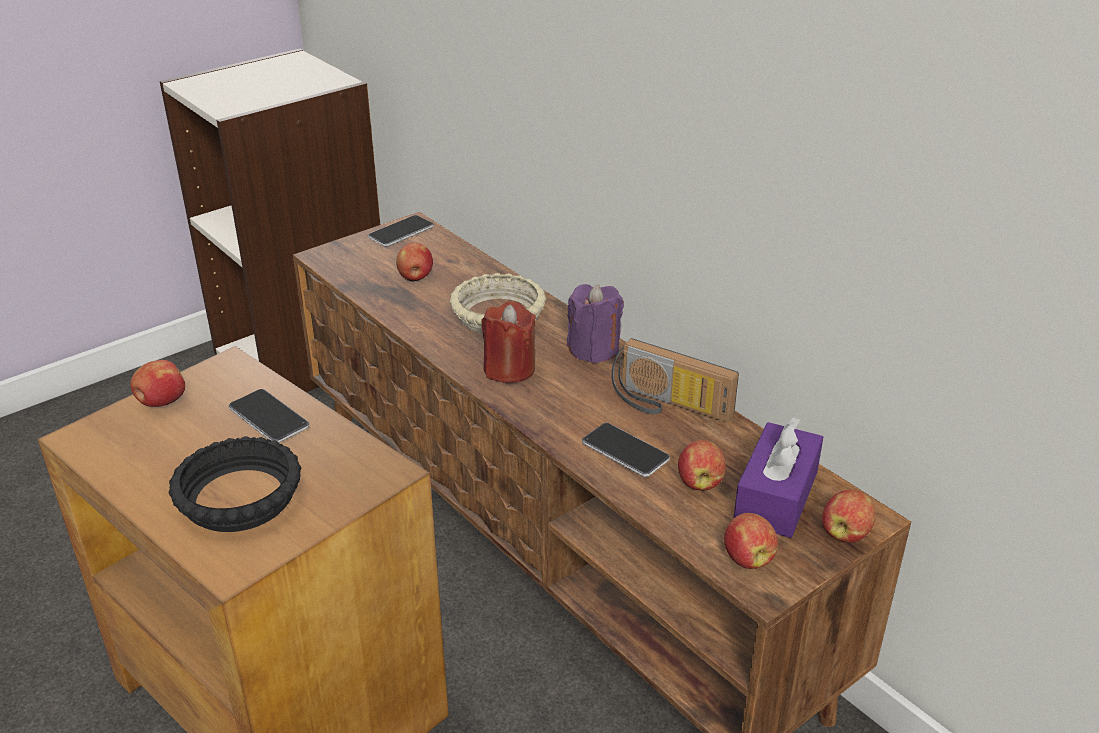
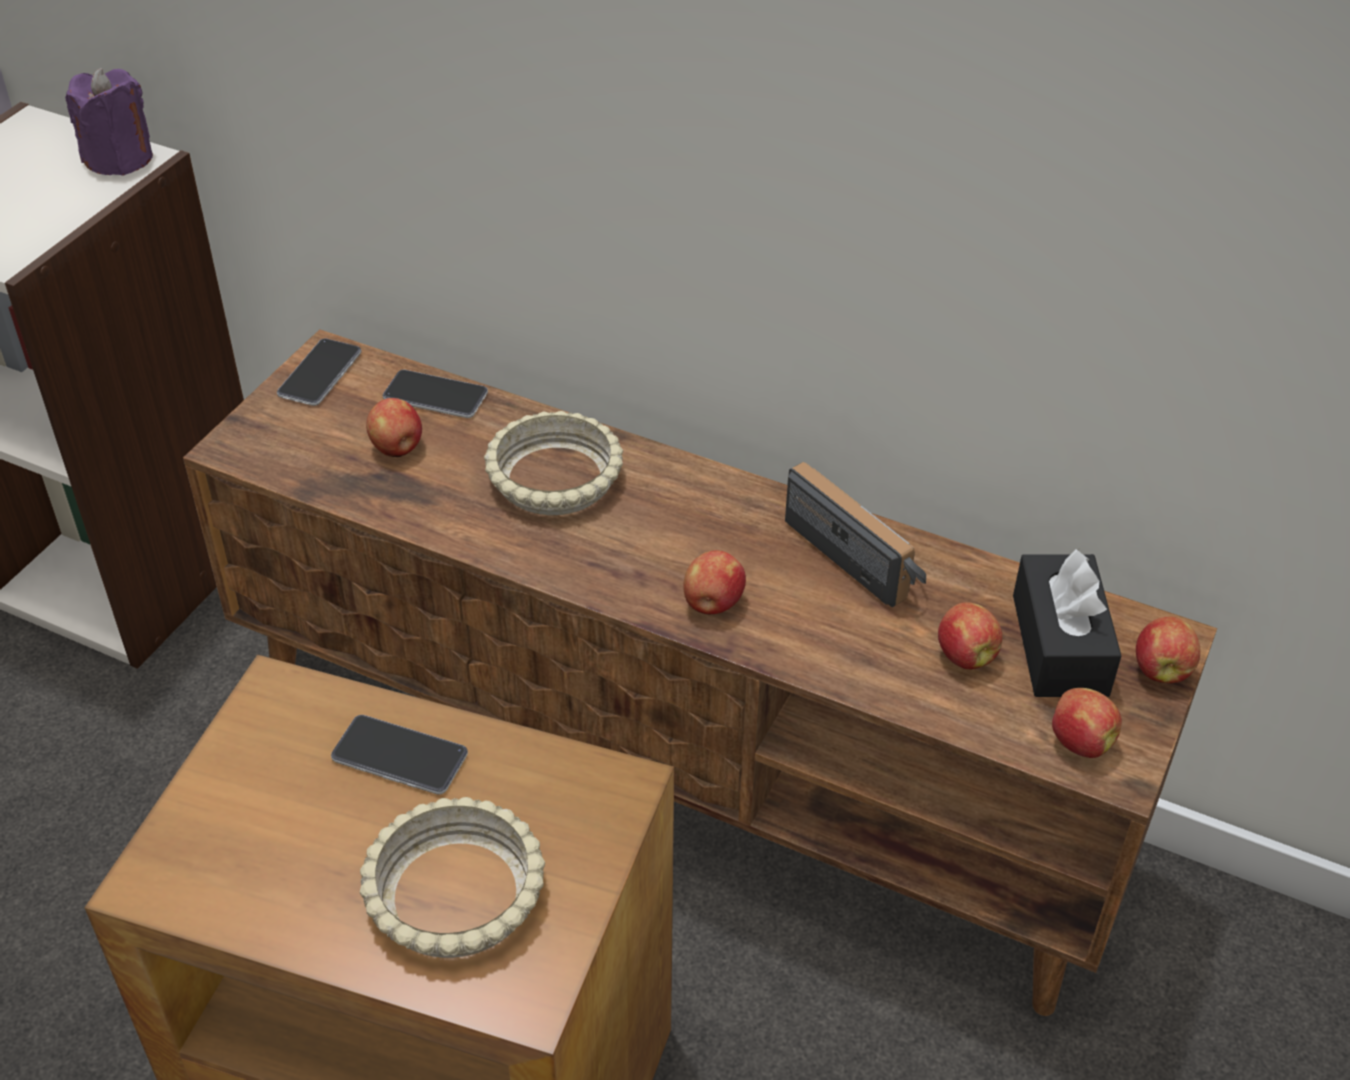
camera: 25 degrees left, 10 degrees up
(161, 402) = (225, 784): apple -> apple (712, 604)
(240, 496) = (455, 891): black bowl -> beige bowl
(509, 369) = (628, 561): red candle -> none
(594, 349) = (715, 496): purple candle -> purple candle (119, 159)
(625, 451) = (852, 639): phone -> phone (435, 396)
(667, 406) = (860, 555): radio -> radio turned 135 degrees counterclockwise
(776, 496) = (1059, 645): purple tissue box -> black tissue box

